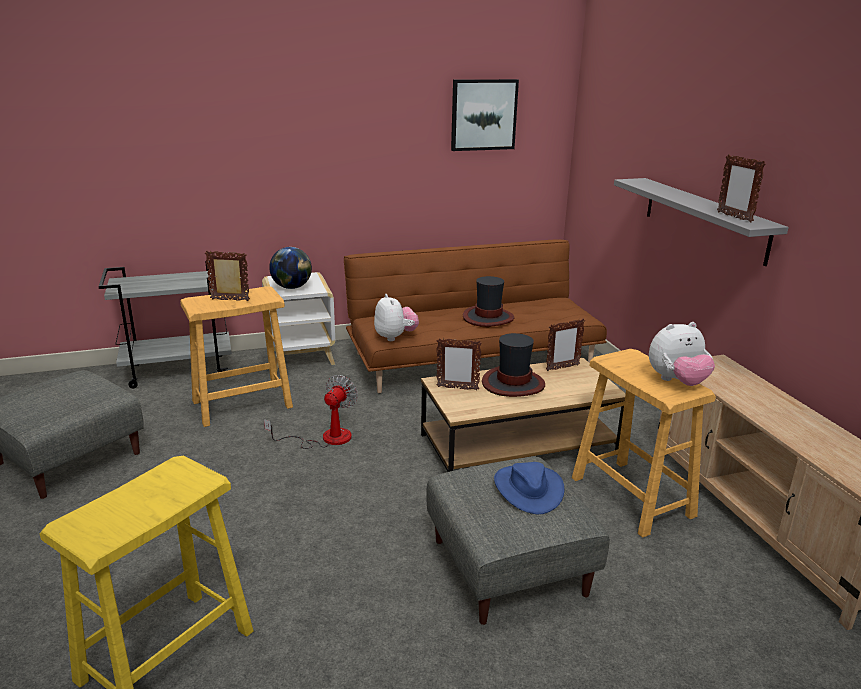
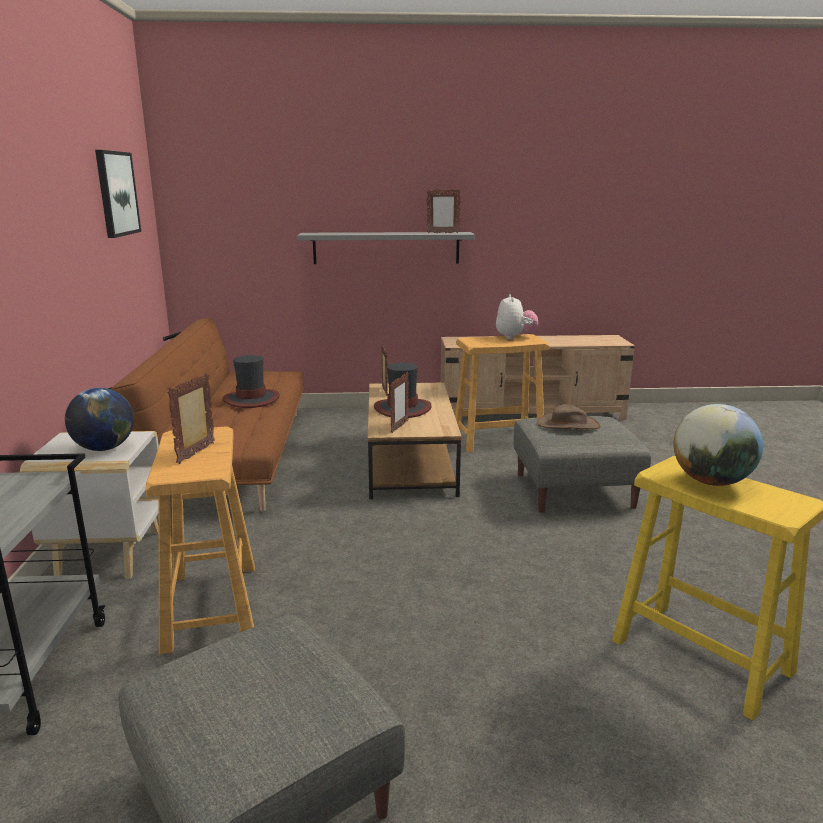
camera: 75 degrees left, 5 degrees down
(154, 493) = (711, 482): none -> globe
(325, 438) = (345, 550): fan -> none
(395, 337) = (256, 439): plush toy -> none
(528, 489) = (568, 425): blue hat -> brown hat

